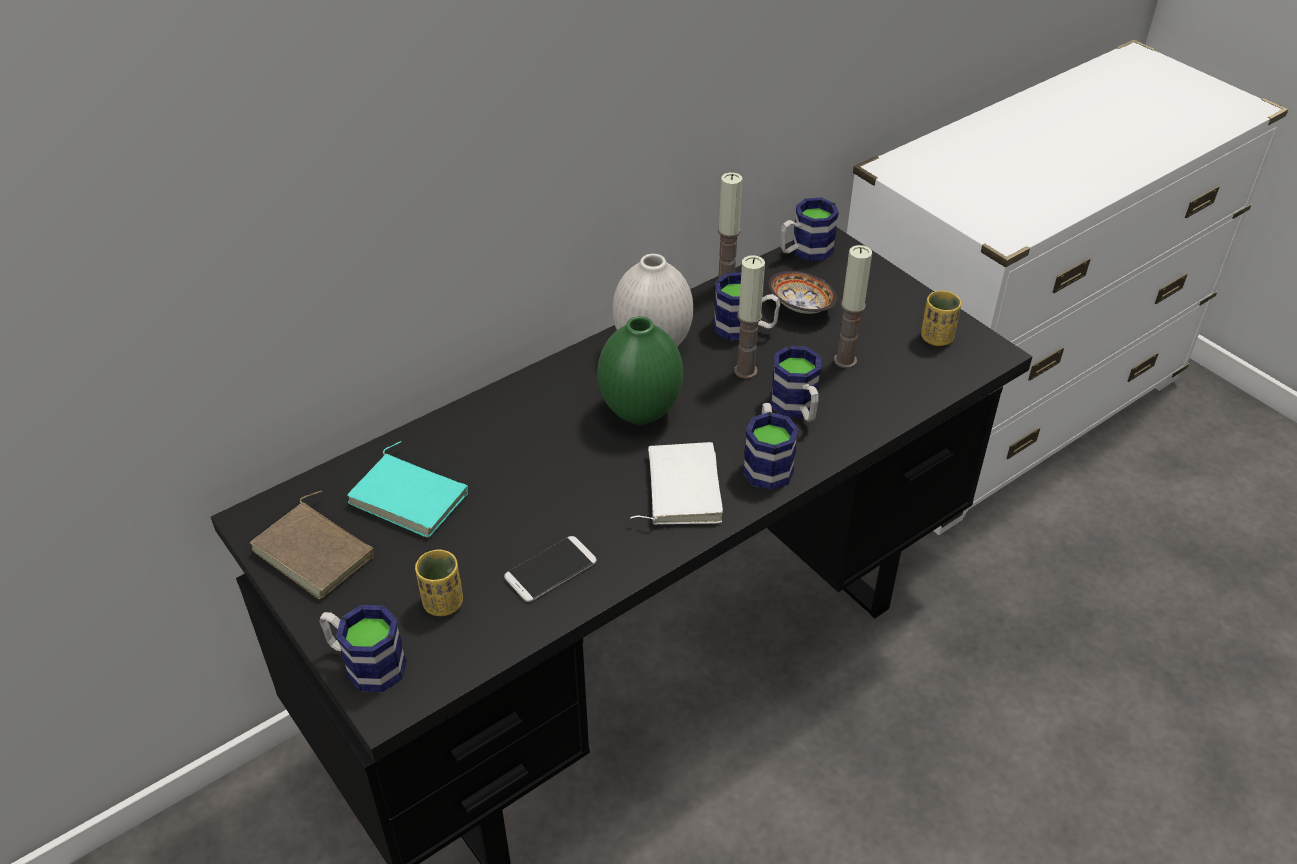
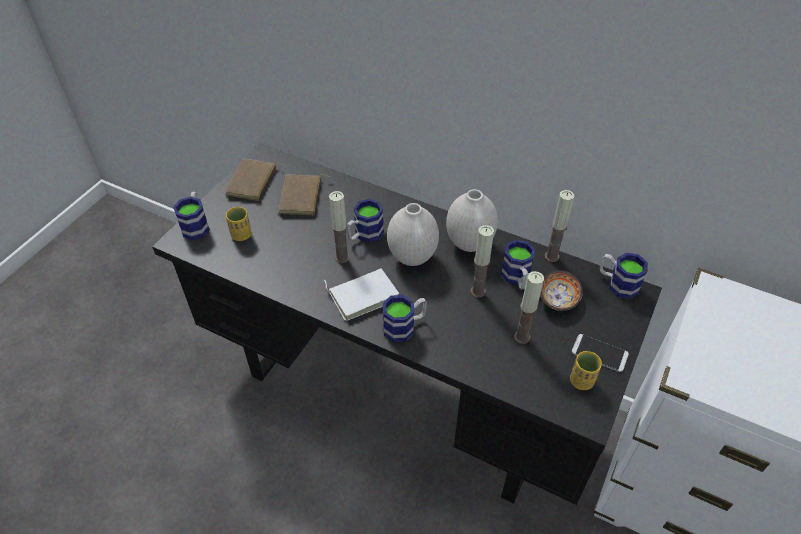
camera: 65 degrees right, 5 degrees up
(411, 497) = (302, 197): turquoise book -> brown book
(550, 569) = (279, 264): phone -> phone (599, 353)
(587, 488) = (342, 257): none -> candle
(640, 411) = (413, 257): green vase -> white vase
(797, 409) = (460, 326): mug -> mug (364, 235)

